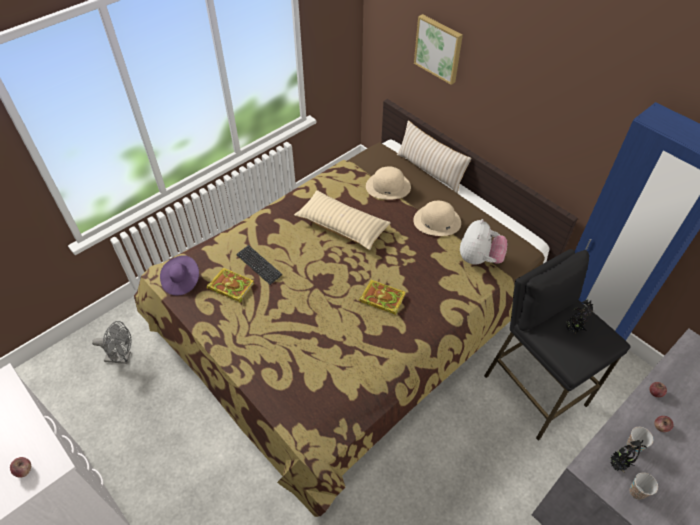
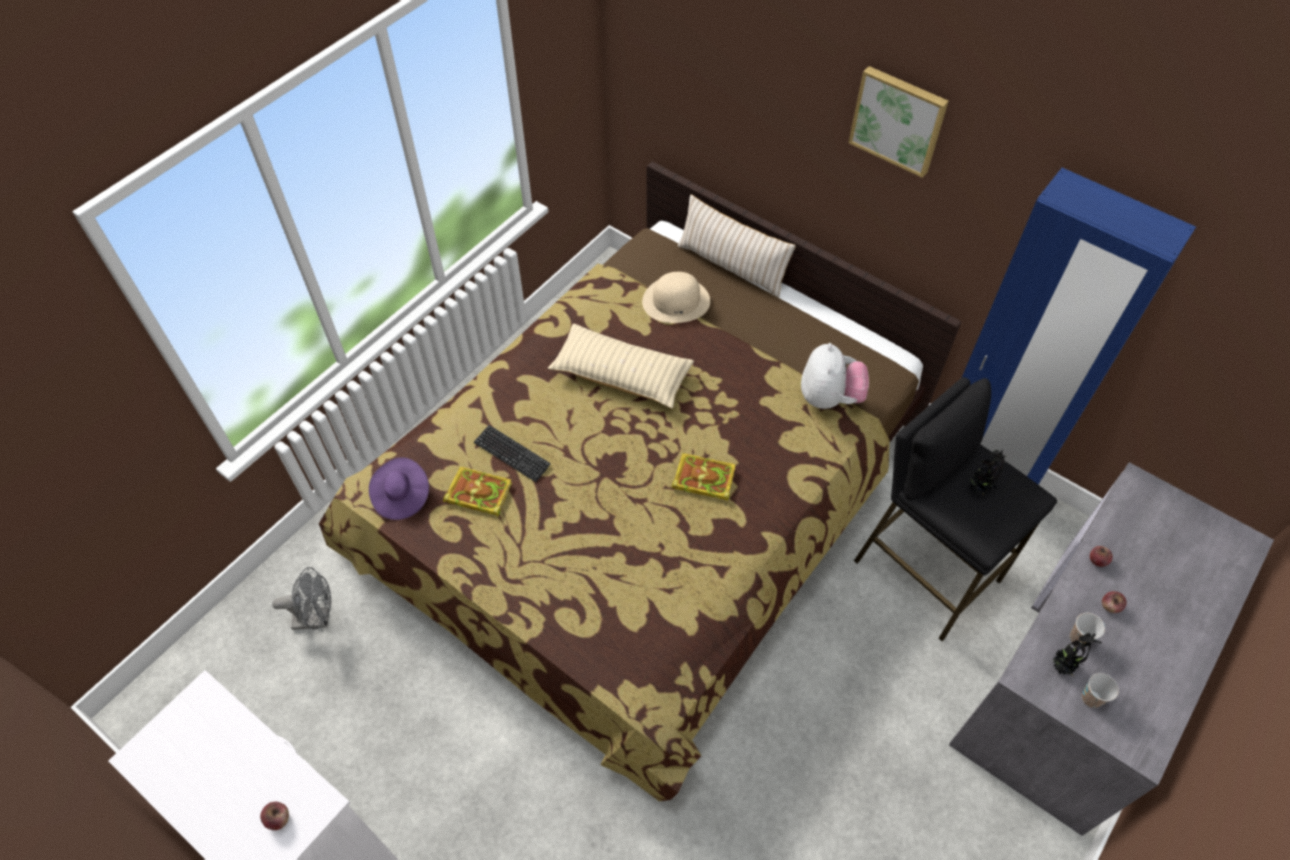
camera: 10 degrees left, 5 degrees up
(437, 221) = (758, 347): beige hat -> none
(439, 48) = (732, 90): picture -> picture (898, 120)

